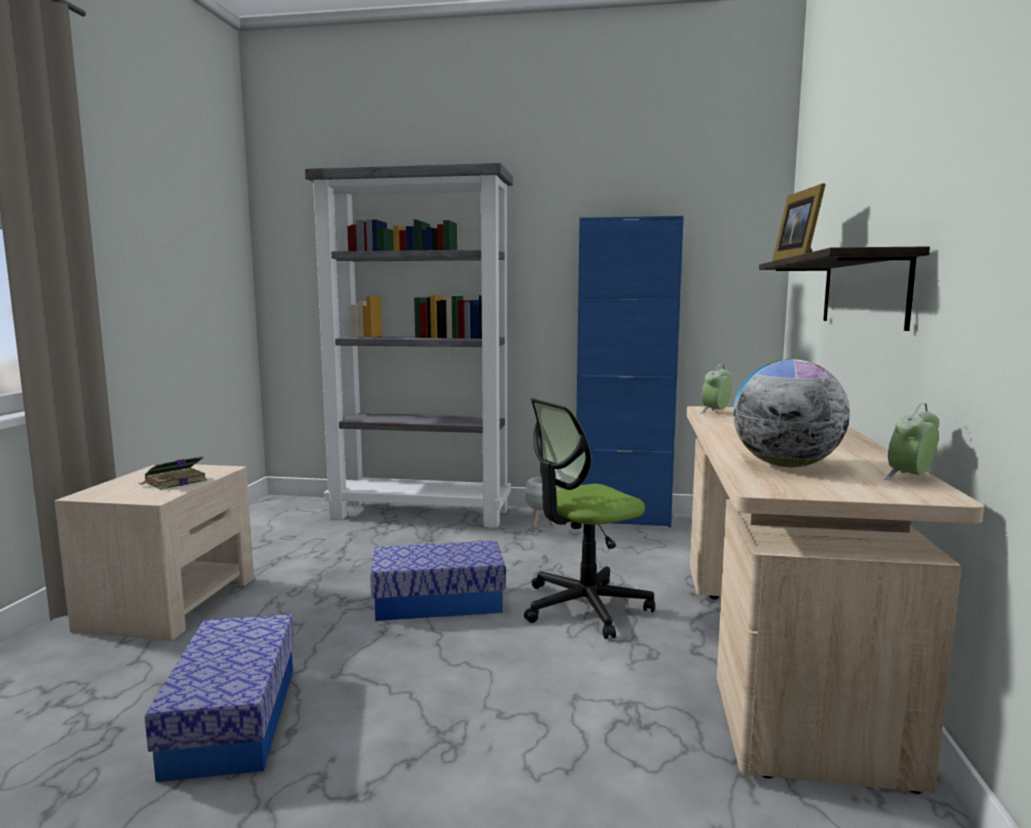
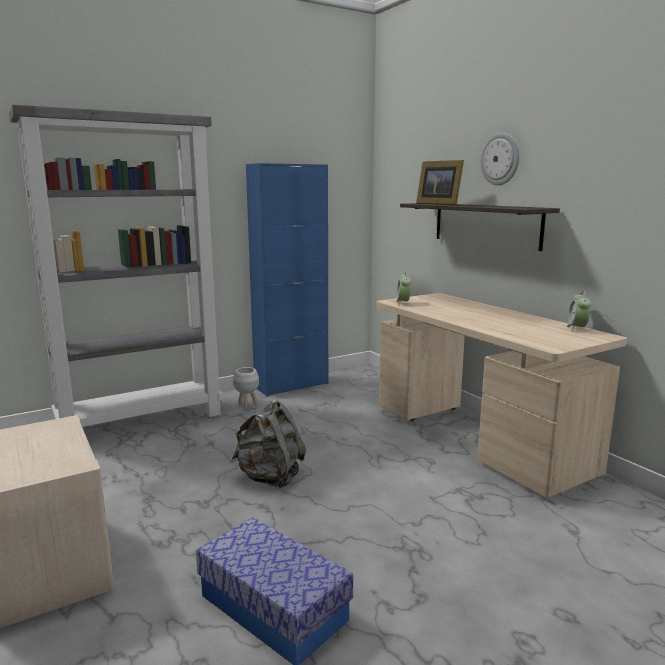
camera: 40 degrees left, 5 degrees up
(174, 482) = (49, 446): book -> none
(438, 602) = (270, 478): storage box -> grey backpack
(584, 607) = (359, 448): office chair -> none
(785, 465) = (525, 332): globe -> none
(881, 173) = (500, 159): none -> wall clock

